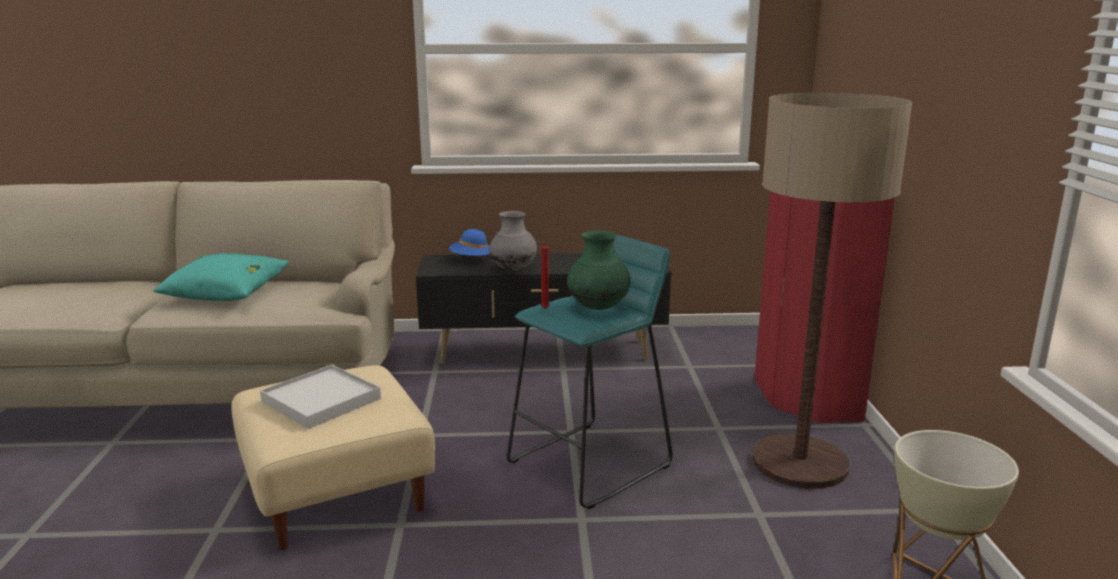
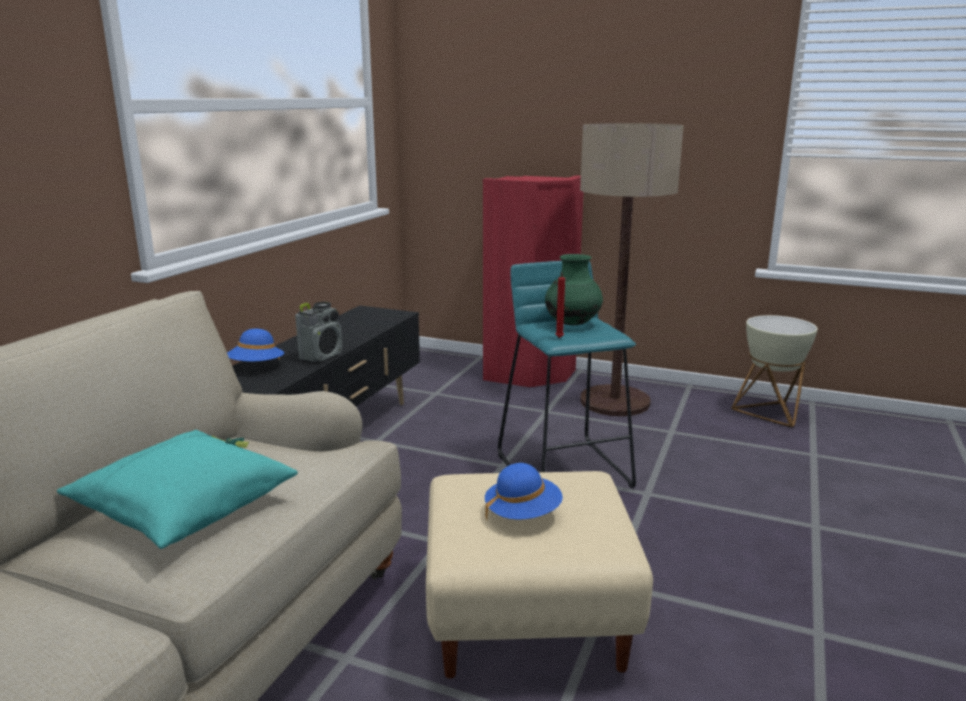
camera: 65 degrees left, 0 degrees up
(321, 400) = (522, 514): white tray -> blue hat
(513, 269) = (321, 356): grey vase -> radio

